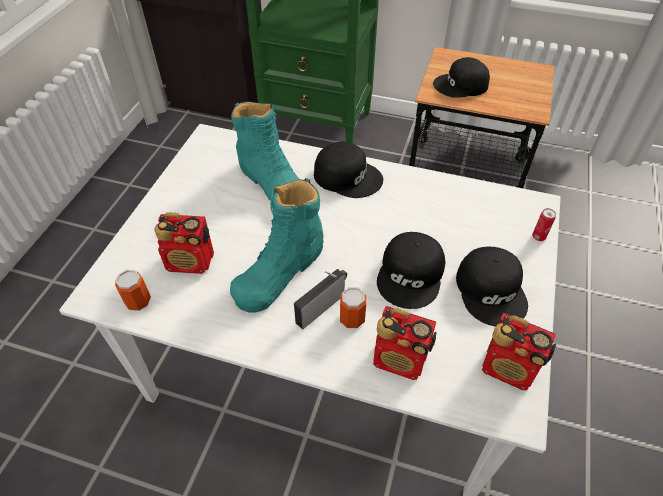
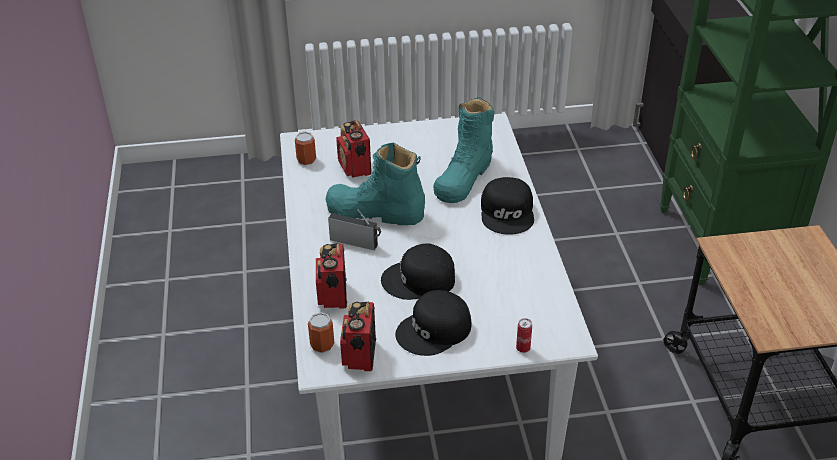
camera: 65 degrees right, 10 degrees down
(352, 319) = (354, 261): can -> can (322, 345)
(461, 85) = (760, 264): black cap -> none

